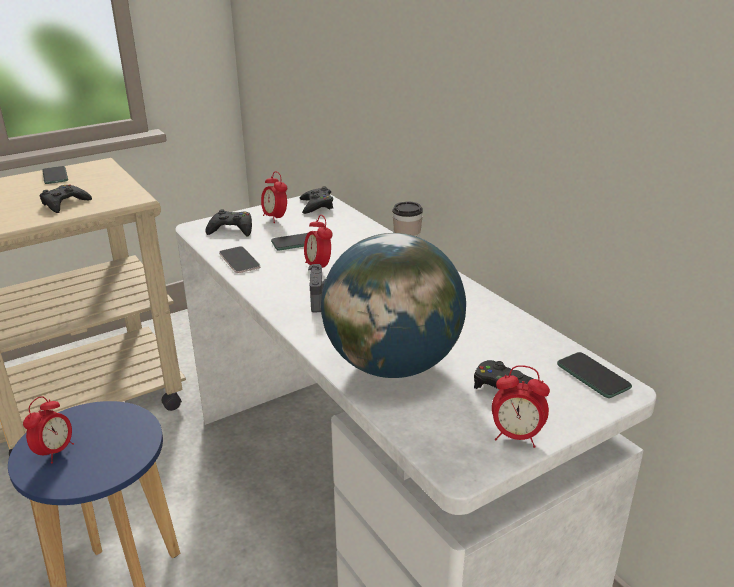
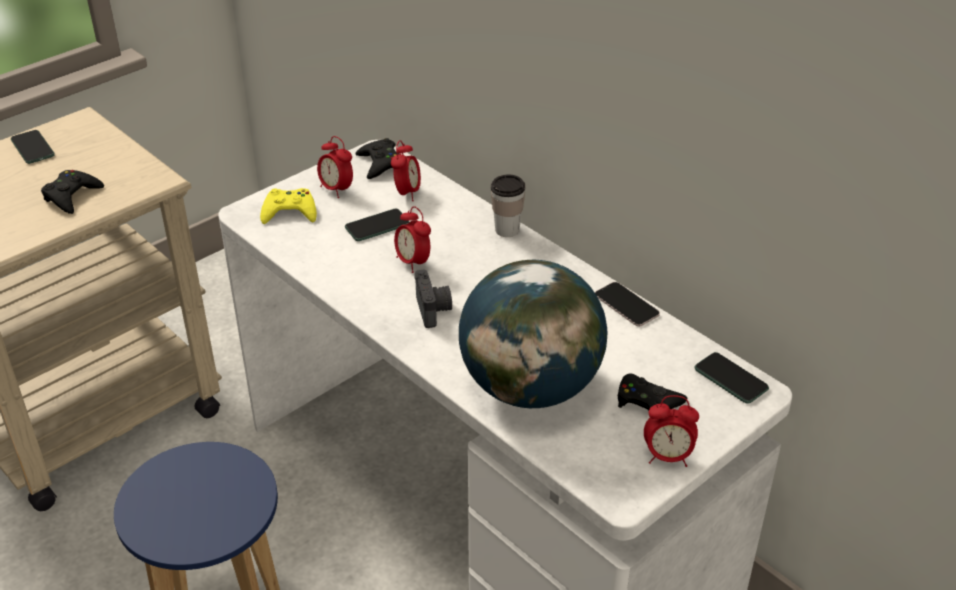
camera: 10 degrees left, 10 degrees up
(55, 452) = (164, 511): alarm clock -> alarm clock (407, 193)
(232, 229) = (289, 212): black game controller -> yellow game controller
(239, 260) = (317, 261): phone -> phone (626, 305)

